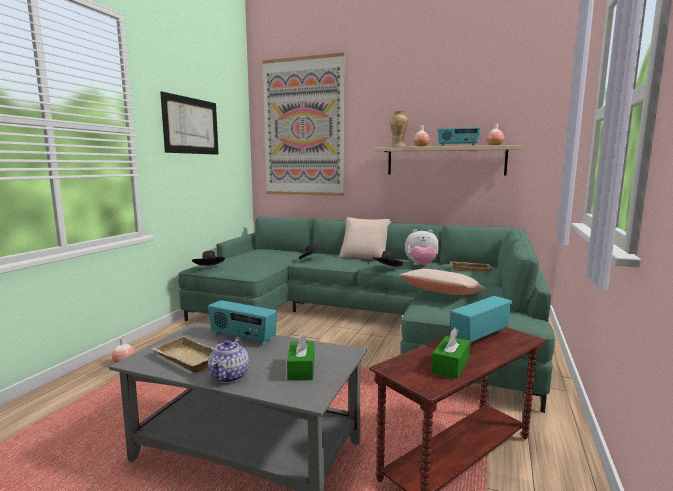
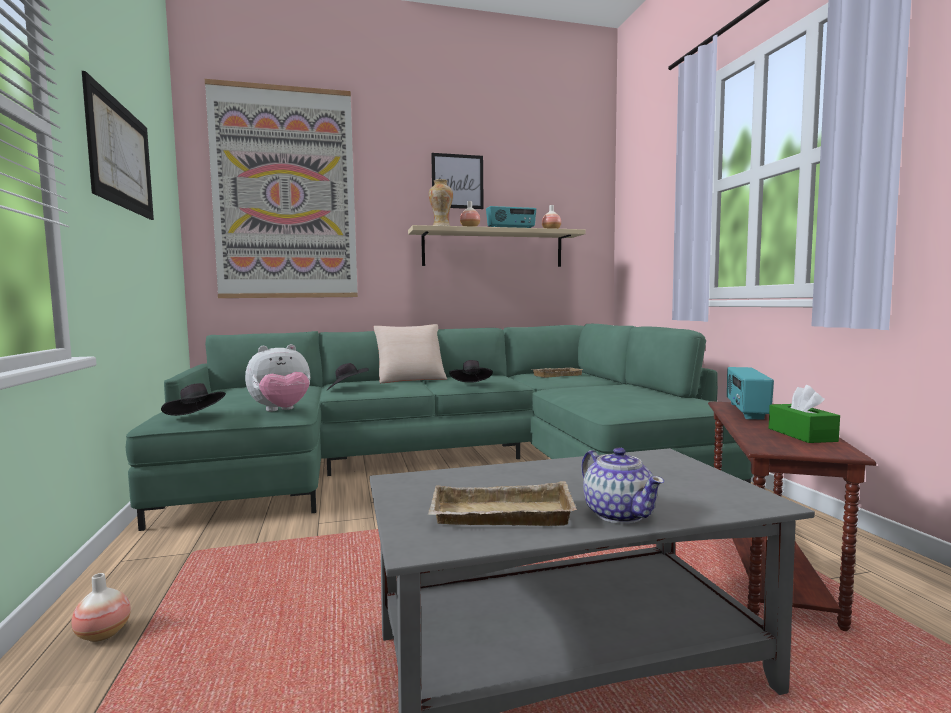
camera: 35 degrees left, 5 degrees down
(242, 337) = (503, 473): radio -> none
(301, 369) = (671, 481): green tissue box -> none
(418, 109) = (457, 181): none -> picture
(421, 266) = (500, 378): plush toy -> plush toy (281, 411)
(442, 295) = (593, 396): beige pillow -> none

